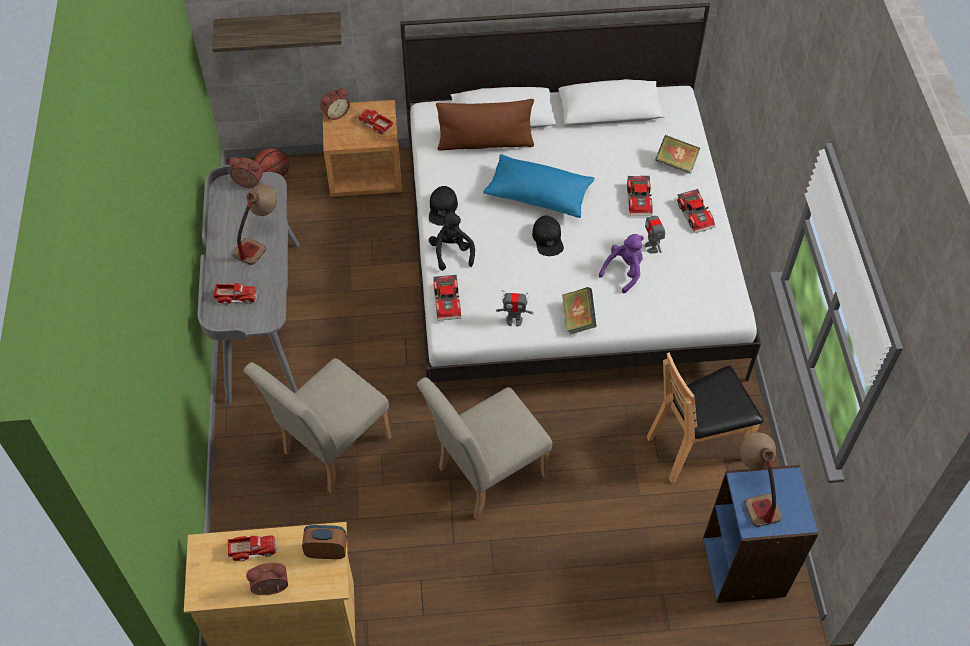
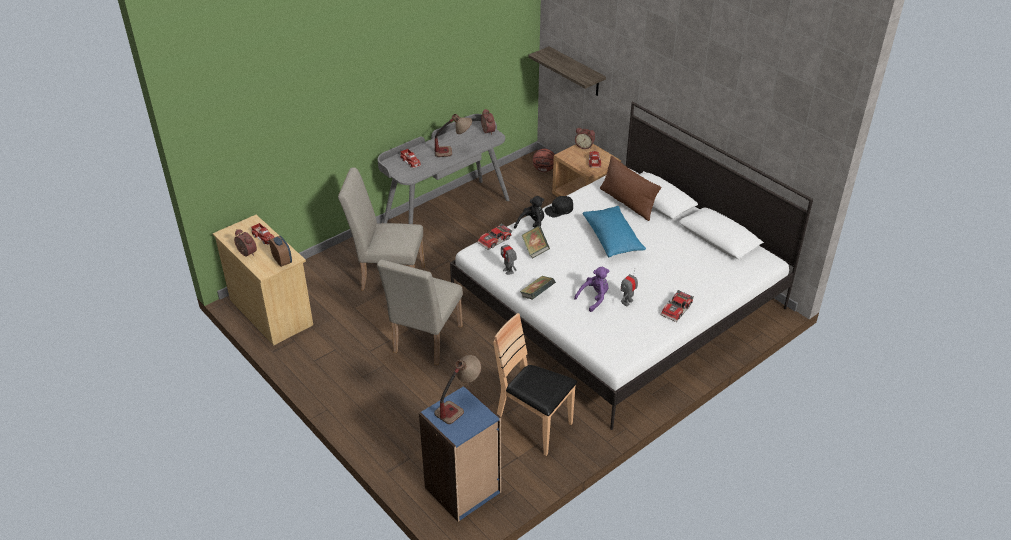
camera: 55 degrees right, 15 degrees down
(485, 476) = (424, 342): beige chair -> beige chair turned 90 degrees counterclockwise
(548, 239) = (583, 257): black cap -> none
(624, 272) = (594, 298): purple plush toy -> purple plush toy turned 45 degrees counterclockwise
(640, 200) = (660, 281): toy car -> none
(676, 163) = (710, 283): book -> book (535, 249)

